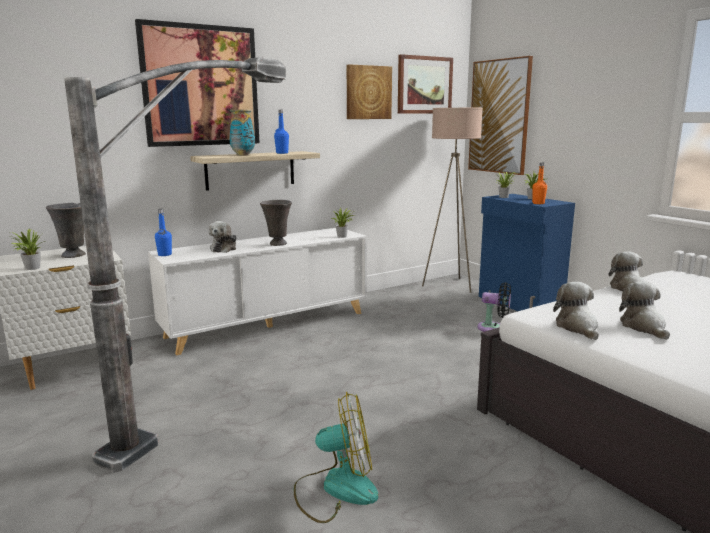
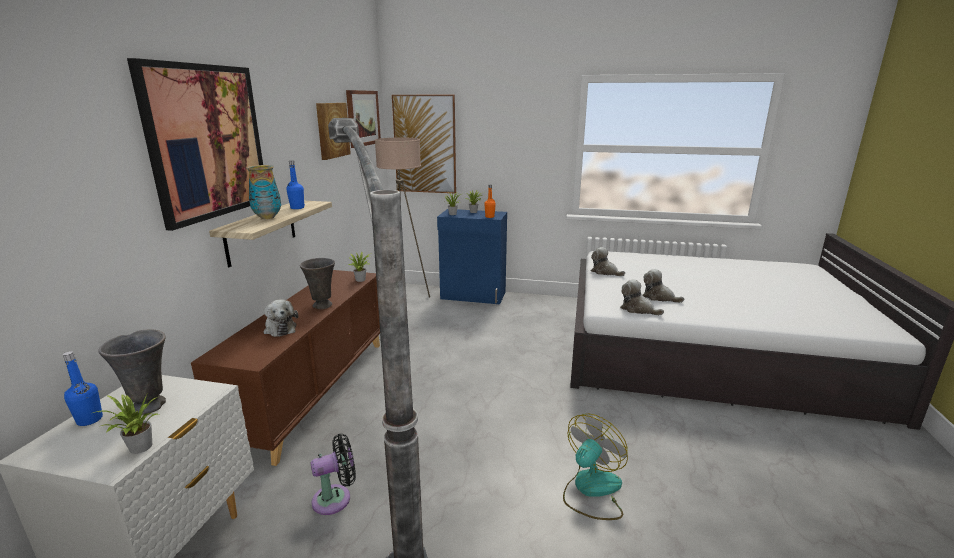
camera: 45 degrees left, 5 degrees up
(165, 254) = (228, 359): blue bottle -> blue bottle (89, 420)
(268, 324) = (315, 390): white cabinet -> brown cabinet
(493, 328) = (488, 322): black fan -> black fan (336, 498)

